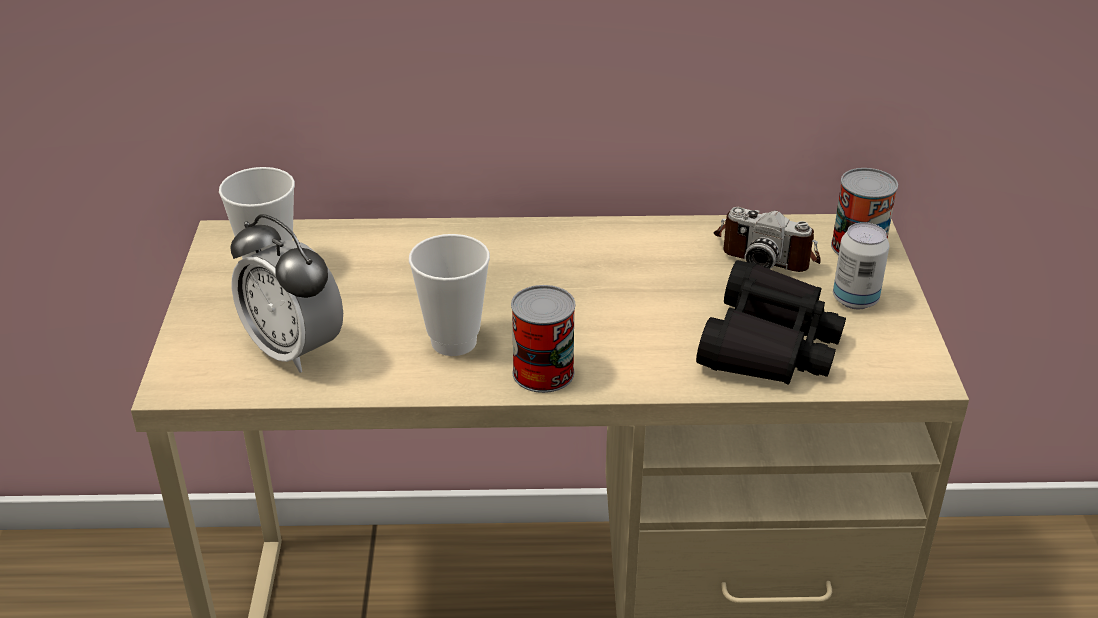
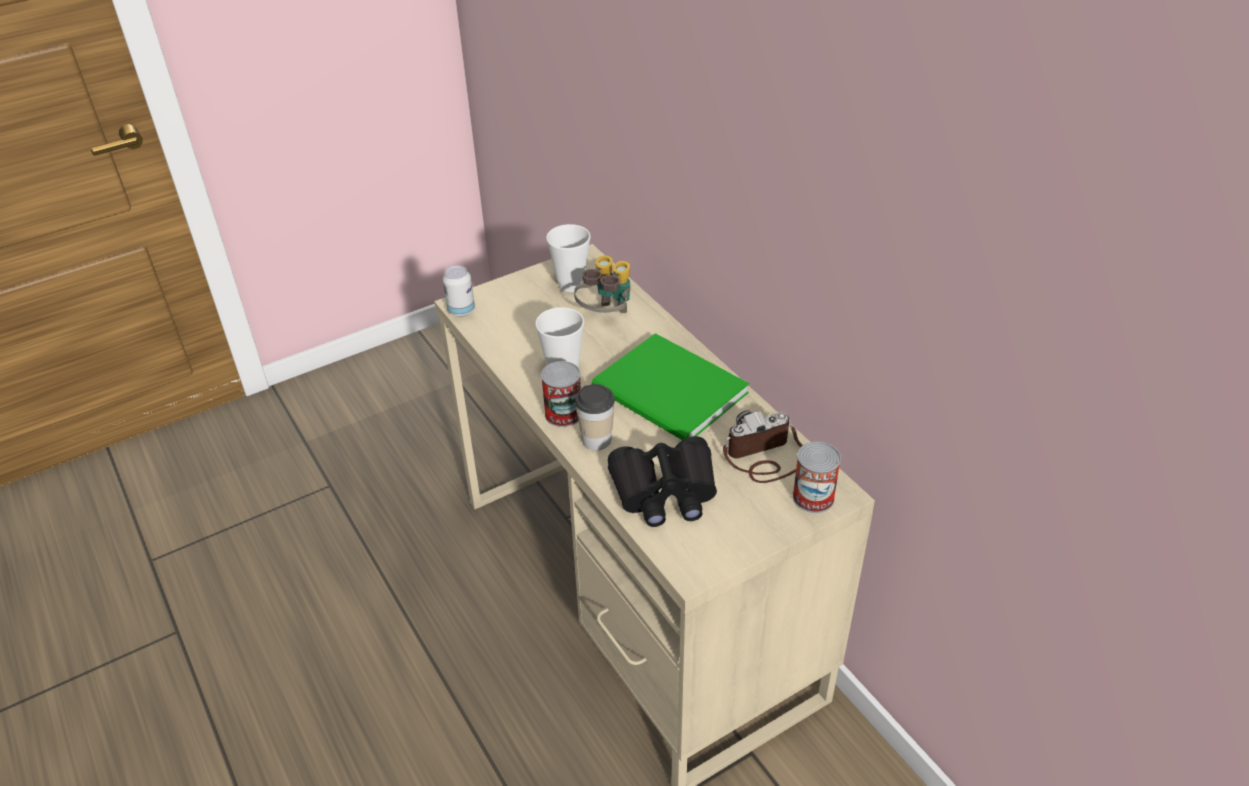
camera: 60 degrees right, 5 degrees up
(294, 350) = (513, 324): alarm clock -> none
(376, 265) = (606, 316): none -> binoculars
(591, 274) = (670, 394): none -> green book
(624, 363) = (596, 440): none -> cup
(767, 251) = (765, 457): camera -> camera turned 75 degrees clockwise
(855, 299) = (747, 515): can -> can (461, 311)

